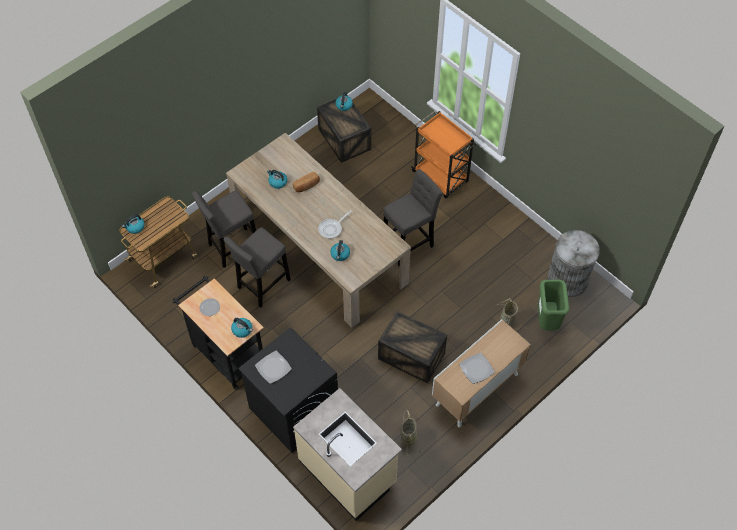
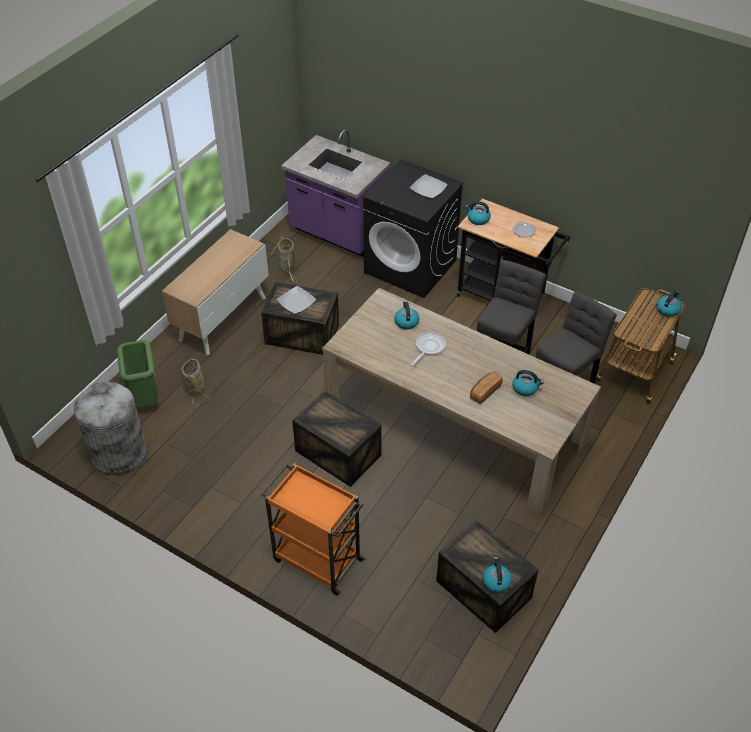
camera: 165 degrees right, 10 degrees down
(348, 472) = (338, 233): beige counter -> purple counter
(409, 244) = (337, 452): grey stool -> crate
(476, 369) = (220, 258): plate -> plate (296, 301)

